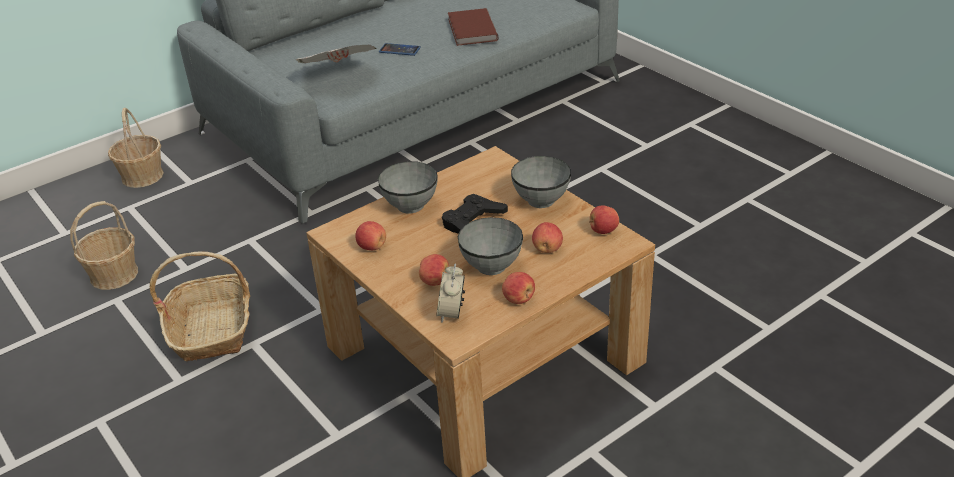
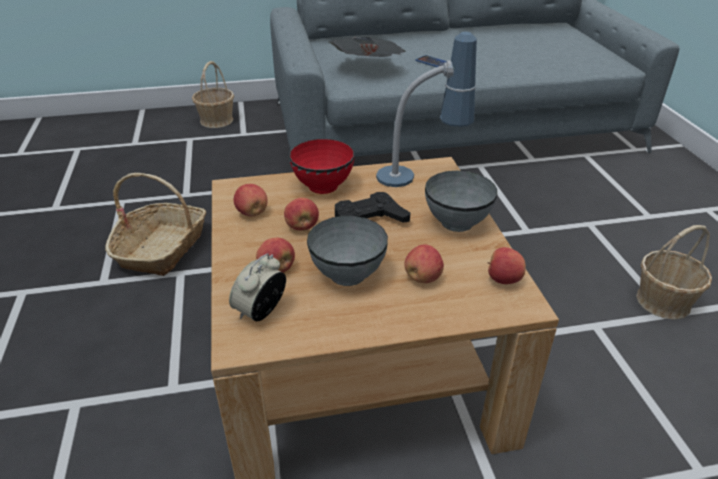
camera: 25 degrees right, 0 degrees up
(114, 274) = (137, 182): basket -> basket (663, 301)
(411, 205) = (323, 186): grey bowl -> red bowl
(471, 30) = (509, 62): brown book -> none
(485, 172) = (421, 177): none -> table lamp
(519, 299) = (345, 325): apple -> apple (302, 227)

